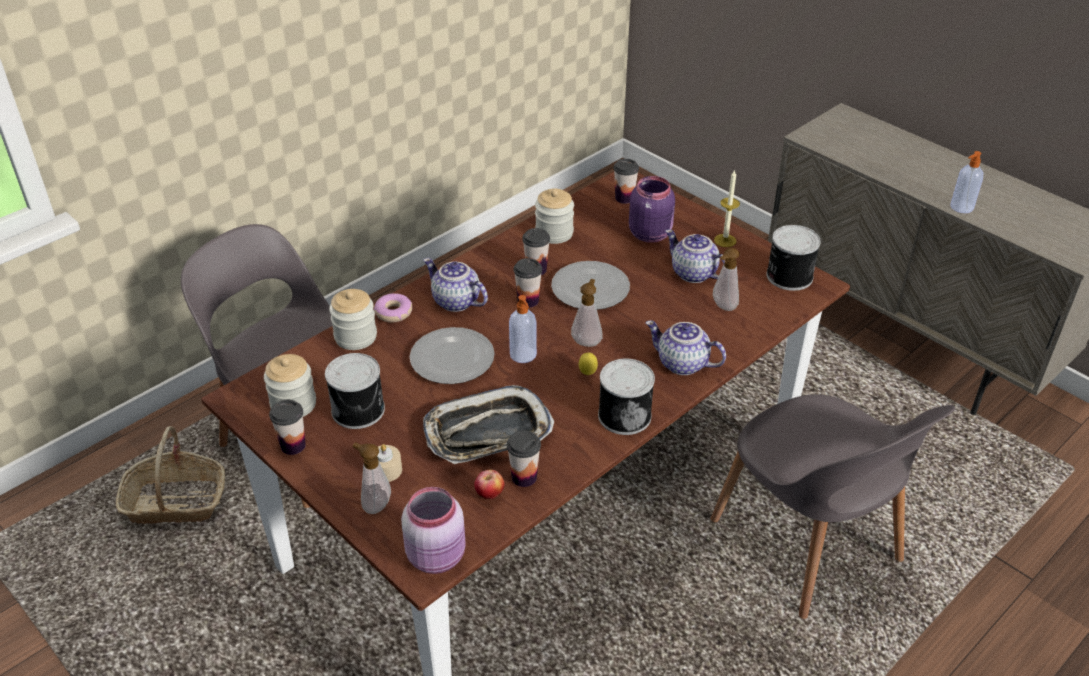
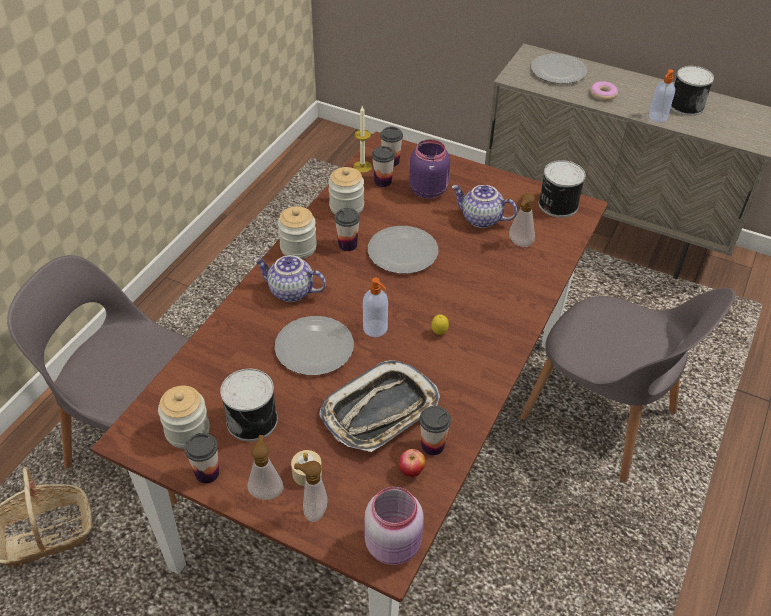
camera: 20 degrees left, 5 degrees up
(355, 337) = (214, 348): jar -> jar (298, 247)
(393, 312) = (239, 315): donut -> donut (603, 95)
(528, 301) = (354, 276): cup -> cup (383, 181)
(587, 341) = (423, 302): soap dispenser -> soap dispenser (266, 491)
(624, 414) = (488, 363): can -> can (685, 105)
(681, 364) = (512, 304): teapot -> none
(725, 240) = (492, 183): candle -> candle (362, 166)
(866, 138) = (558, 71): none -> plate

